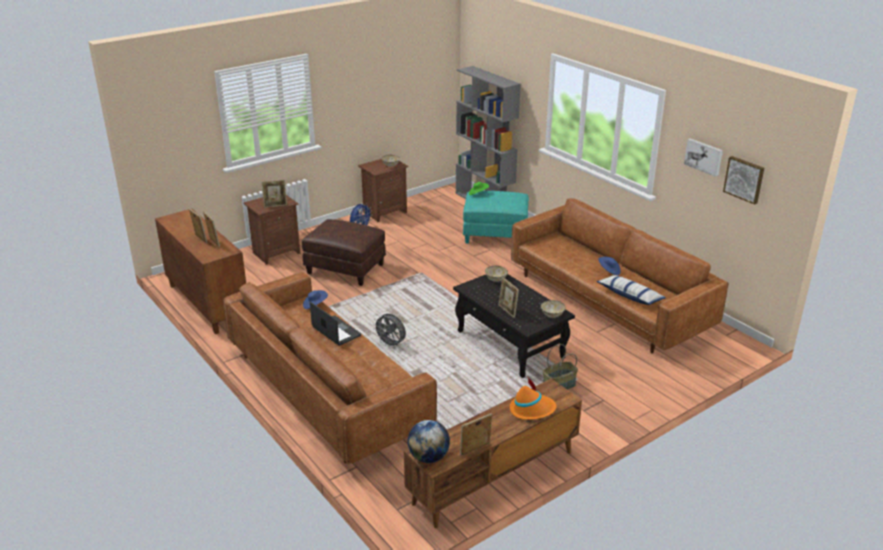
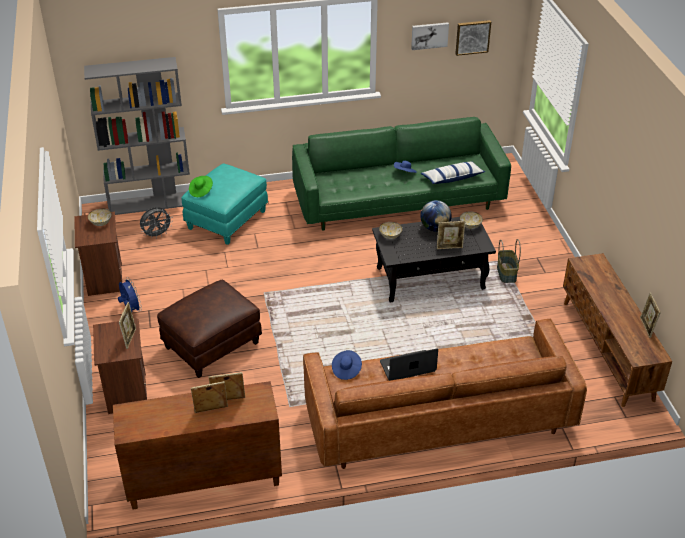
camera: 65 degrees left, 10 degrees up
(391, 344) = (385, 353): grey fan -> grey fan (157, 235)
(428, 457) = (646, 355): globe -> globe (435, 228)
(532, 409) = (606, 281): orange hat -> none
(608, 301) = (398, 200): brown sofa -> green sofa

